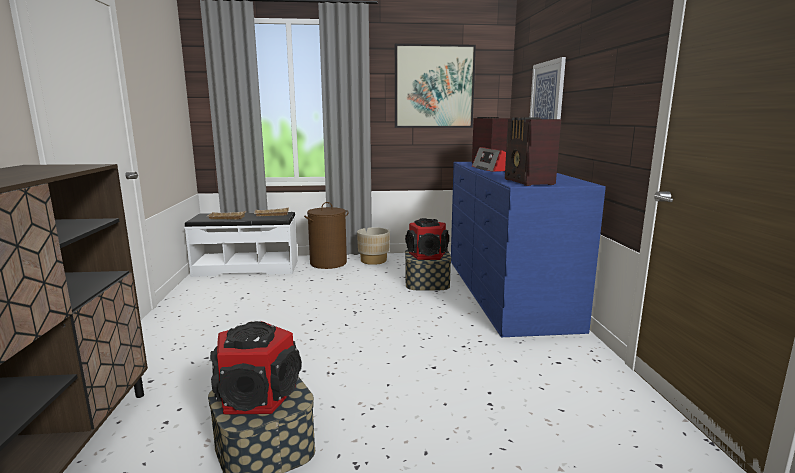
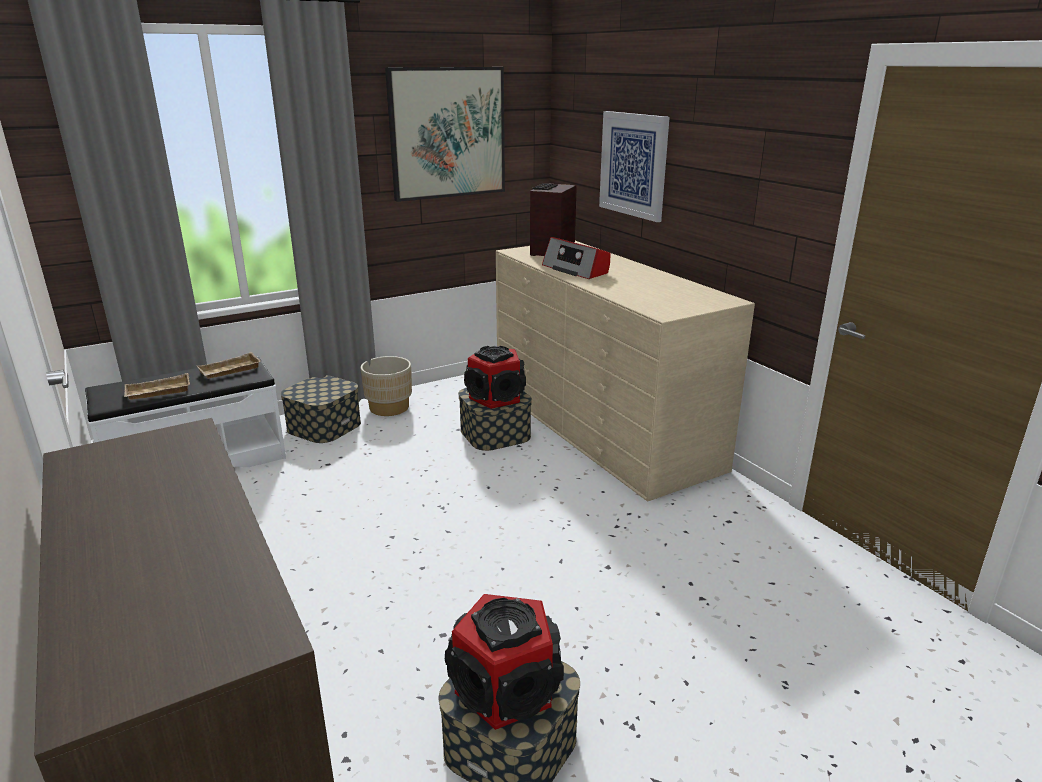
camera: 25 degrees left, 10 degrees up
(328, 263) = (324, 426): brown laundry basket -> storage box
(506, 290) = (601, 426): blue dresser -> beige dresser
(528, 182) = (665, 305): radio -> none

